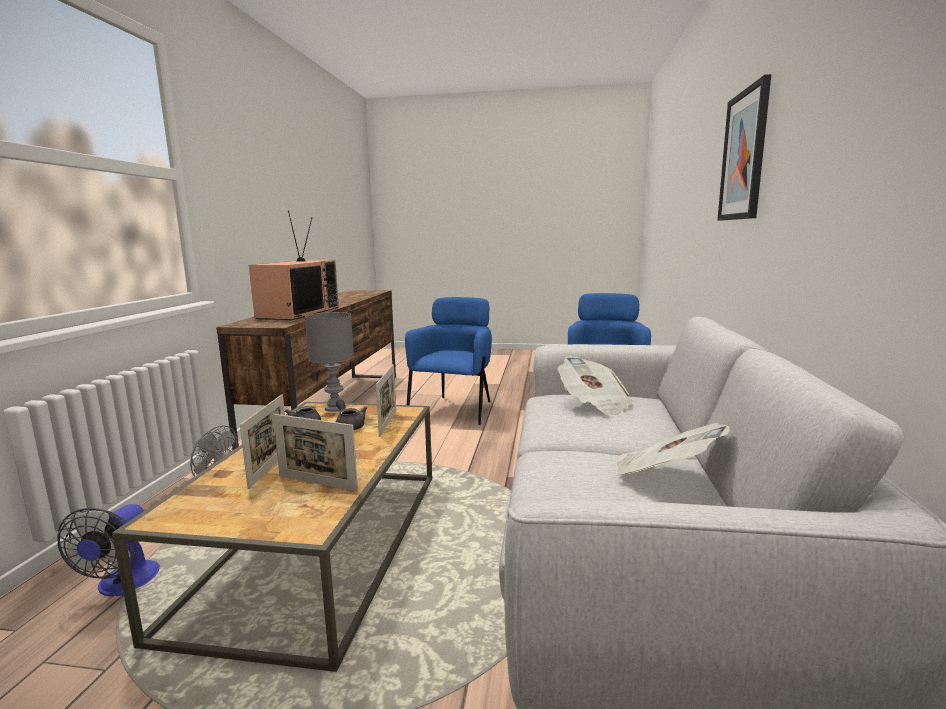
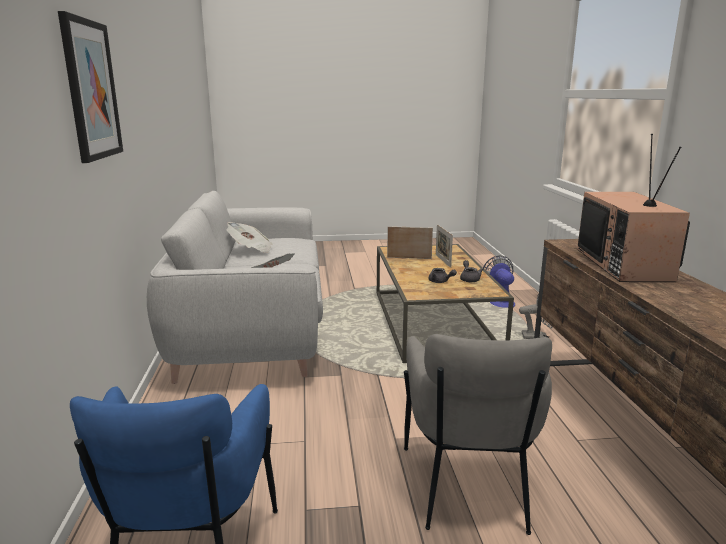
camera: 165 degrees right, 5 degrees up
(336, 408) = (474, 293): grey table lamp -> none
(388, 423) = (417, 285): picture frame -> none
(454, 409) = (470, 487): blue armchair -> grey armchair

